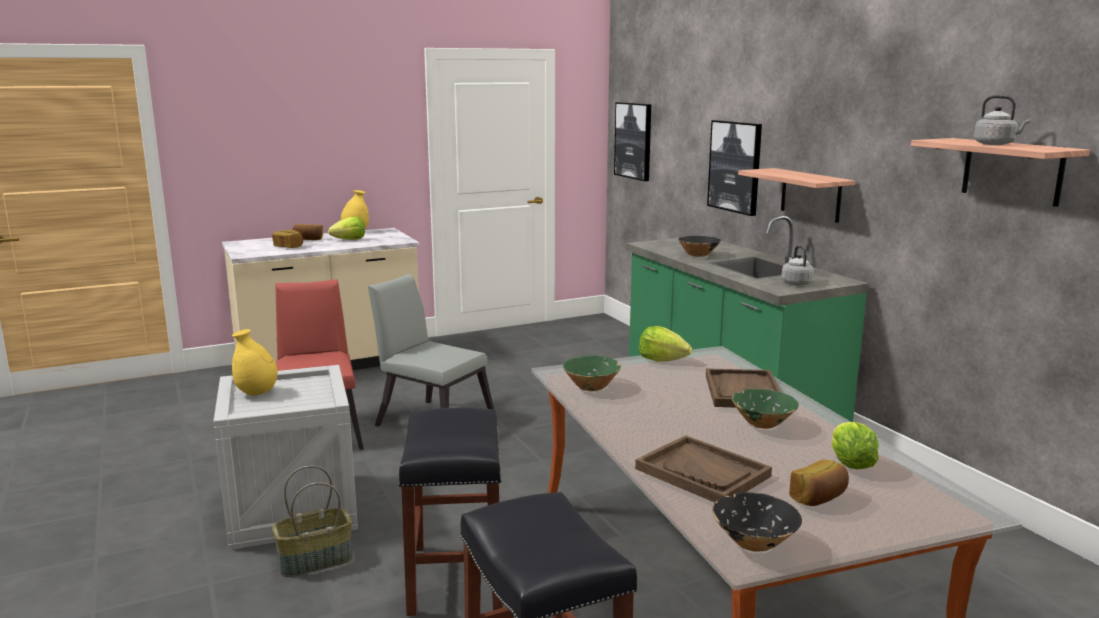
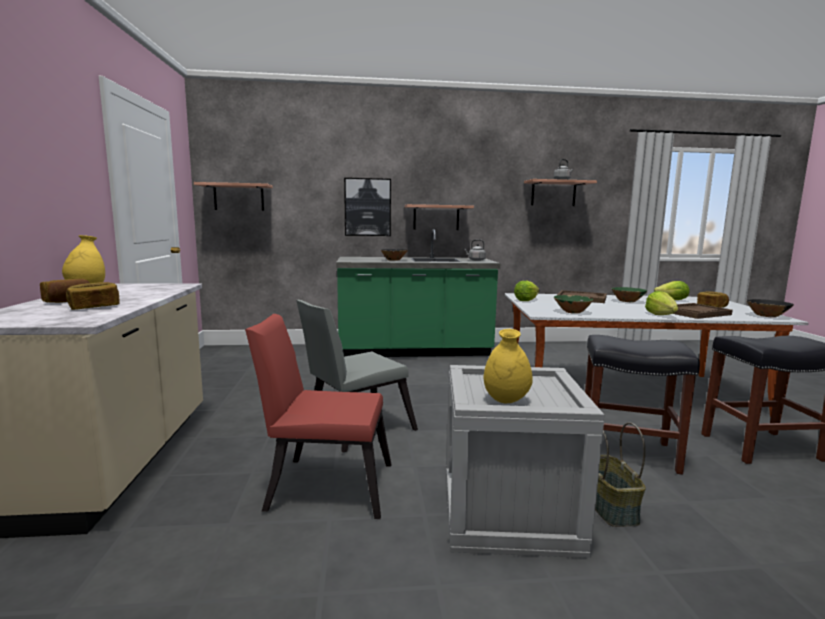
camera: 70 degrees left, 5 degrees down
(349, 240) = (125, 293): lettuce -> lettuce (660, 315)
(634, 140) = (239, 197): picture -> shelf

